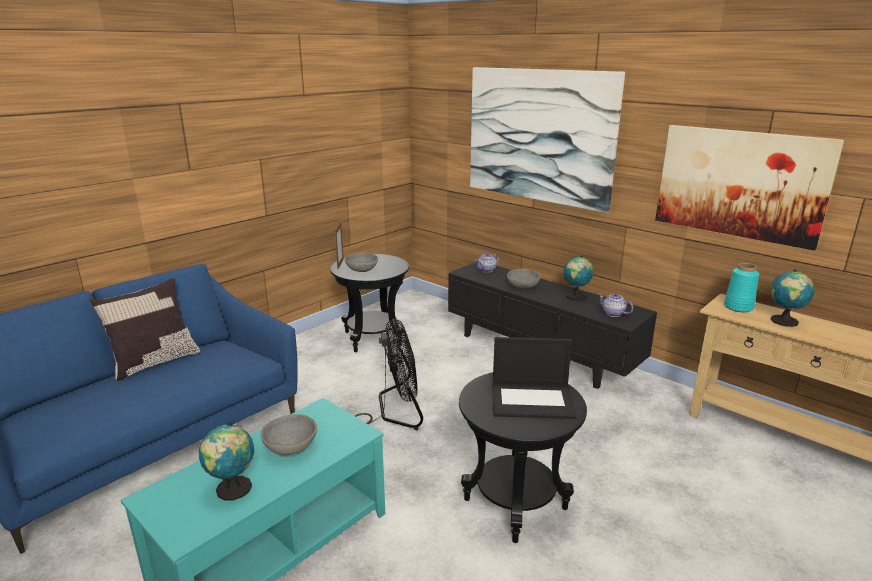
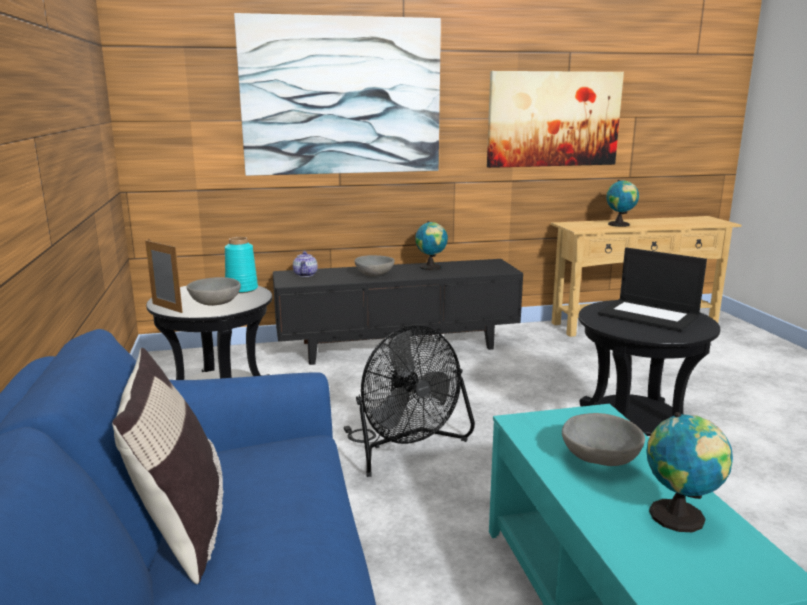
camera: 55 degrees left, 5 degrees down
(394, 408) = (401, 448): black fan -> black fan turned 120 degrees clockwise
(533, 400) = (650, 315): laptop -> laptop turned 90 degrees clockwise
(613, 314) = (485, 268): teapot -> none
(738, 307) = (583, 225): turquoise vase -> turquoise vase (242, 289)

